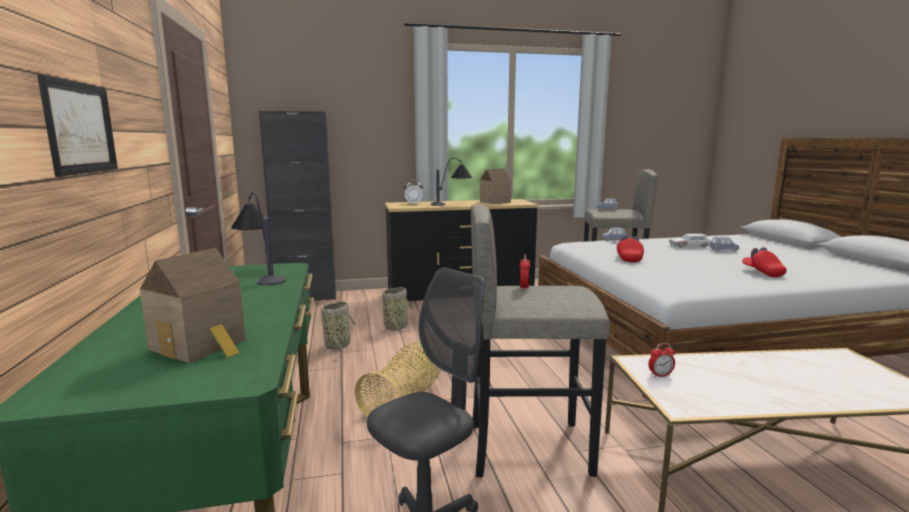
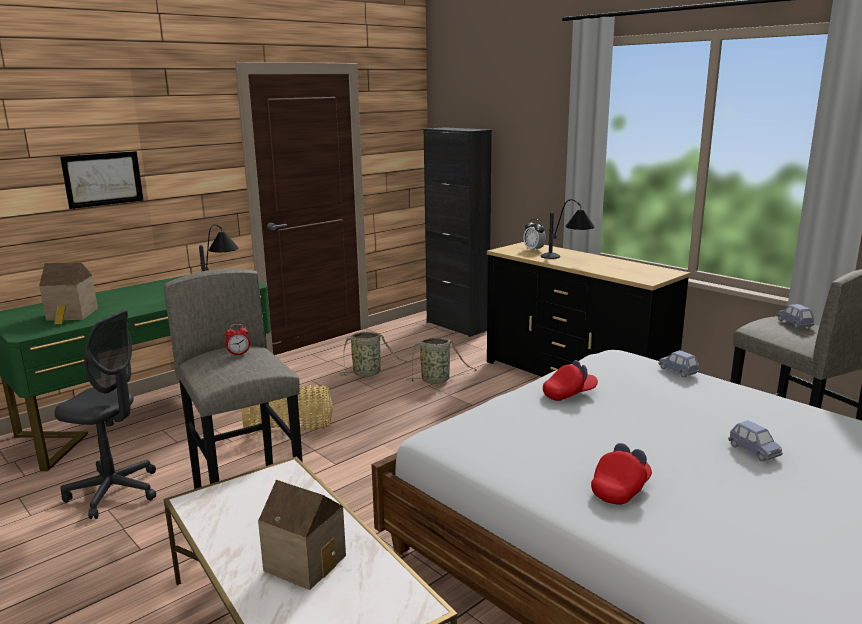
camera: 60 degrees right, 5 degrees up
(494, 202) = (623, 268): toy house -> toy house (307, 561)
(660, 375) = (259, 485): alarm clock -> none
(689, 246) = (735, 423): toy car -> none

